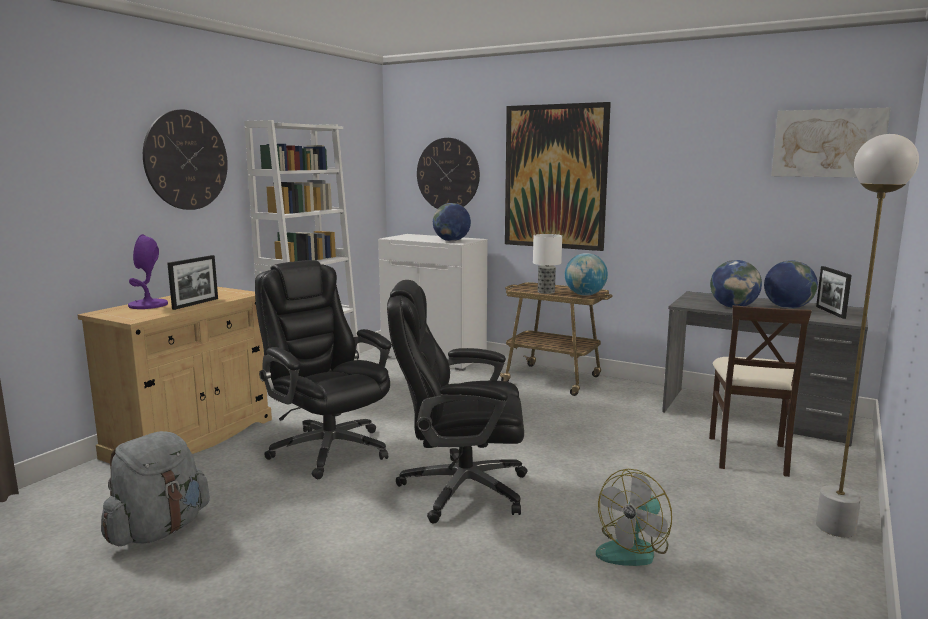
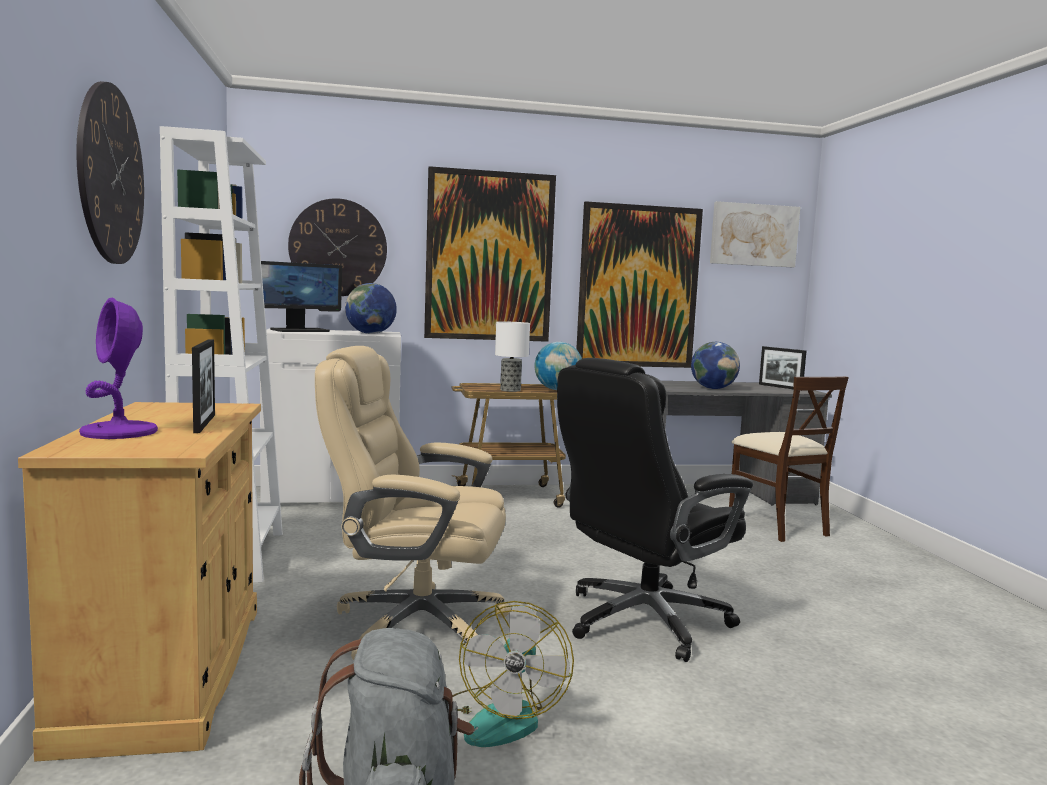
camera: 40 degrees left, 5 degrees down
(328, 449) = (415, 625): black office chair -> beige office chair
(414, 236) = (300, 330): none -> monitor
(633, 549) = (861, 623): fan -> fan (504, 716)
(691, 201) = (638, 286): none -> picture
(787, 307) = (746, 386): globe -> none
(836, 528) = (920, 564): white floor lamp -> none

